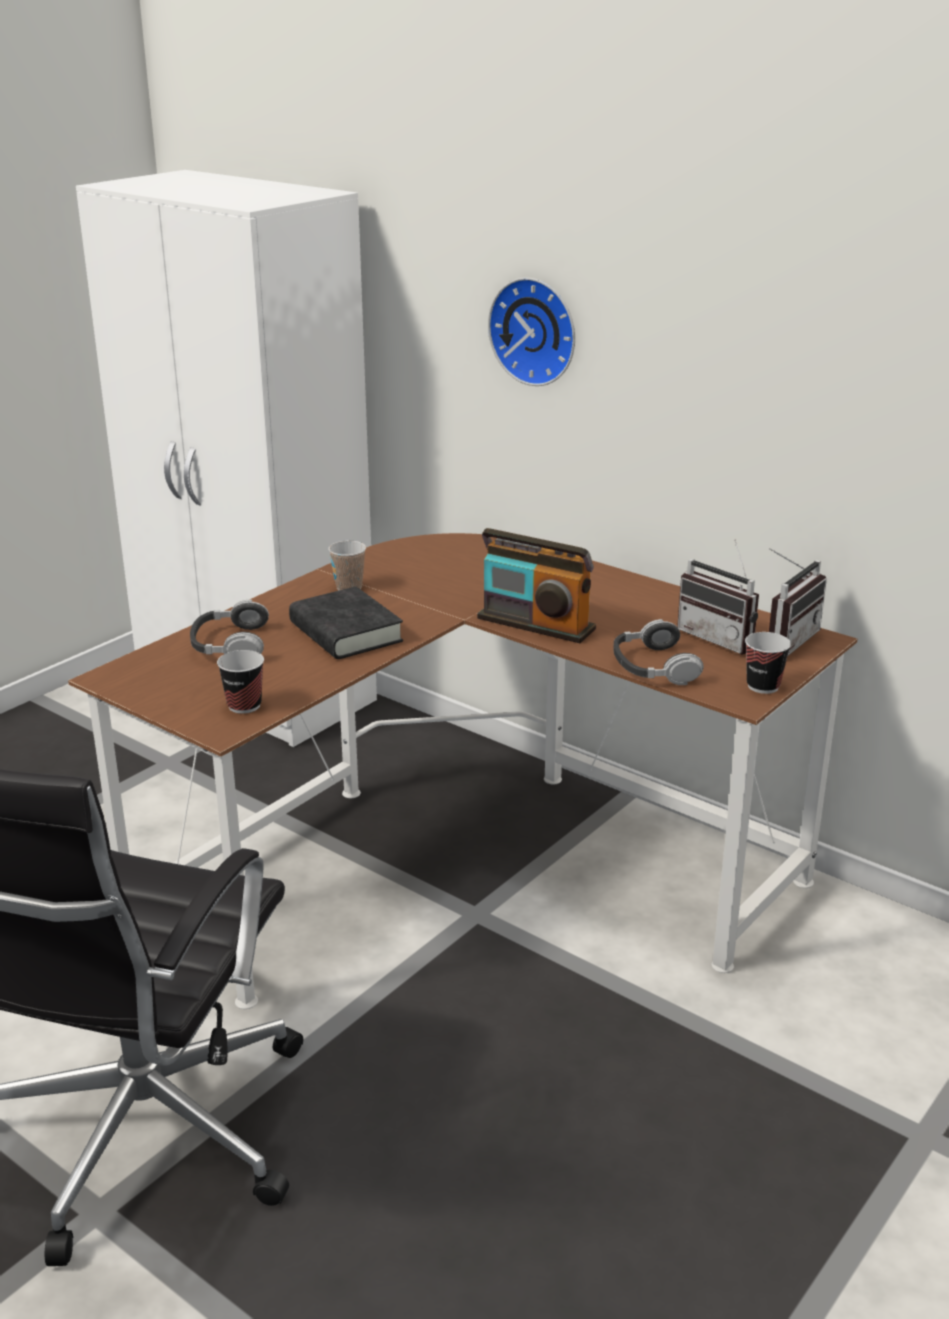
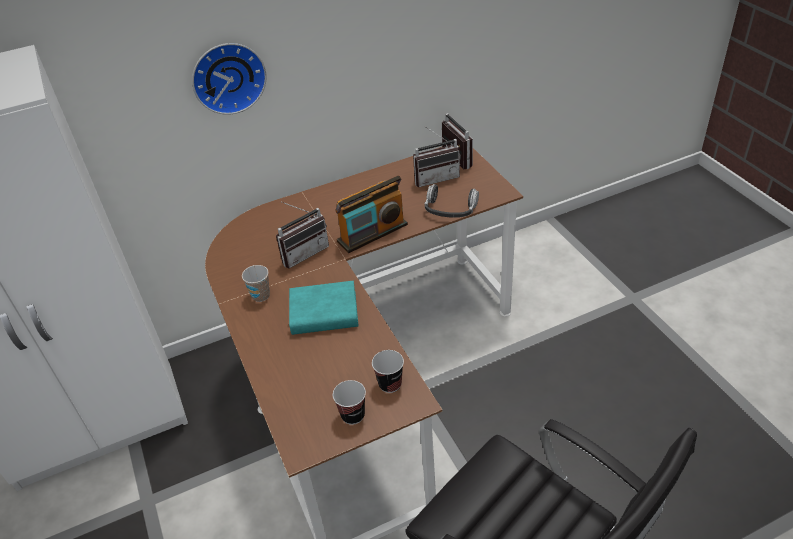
camera: 60 degrees left, 15 degrees up
(229, 644) = (299, 373): headphones -> none
(345, 632) = (324, 313): black book -> turquoise book
(453, 590) = (303, 252): none -> radio
(763, 686) = (492, 182): cup -> cup (353, 415)

